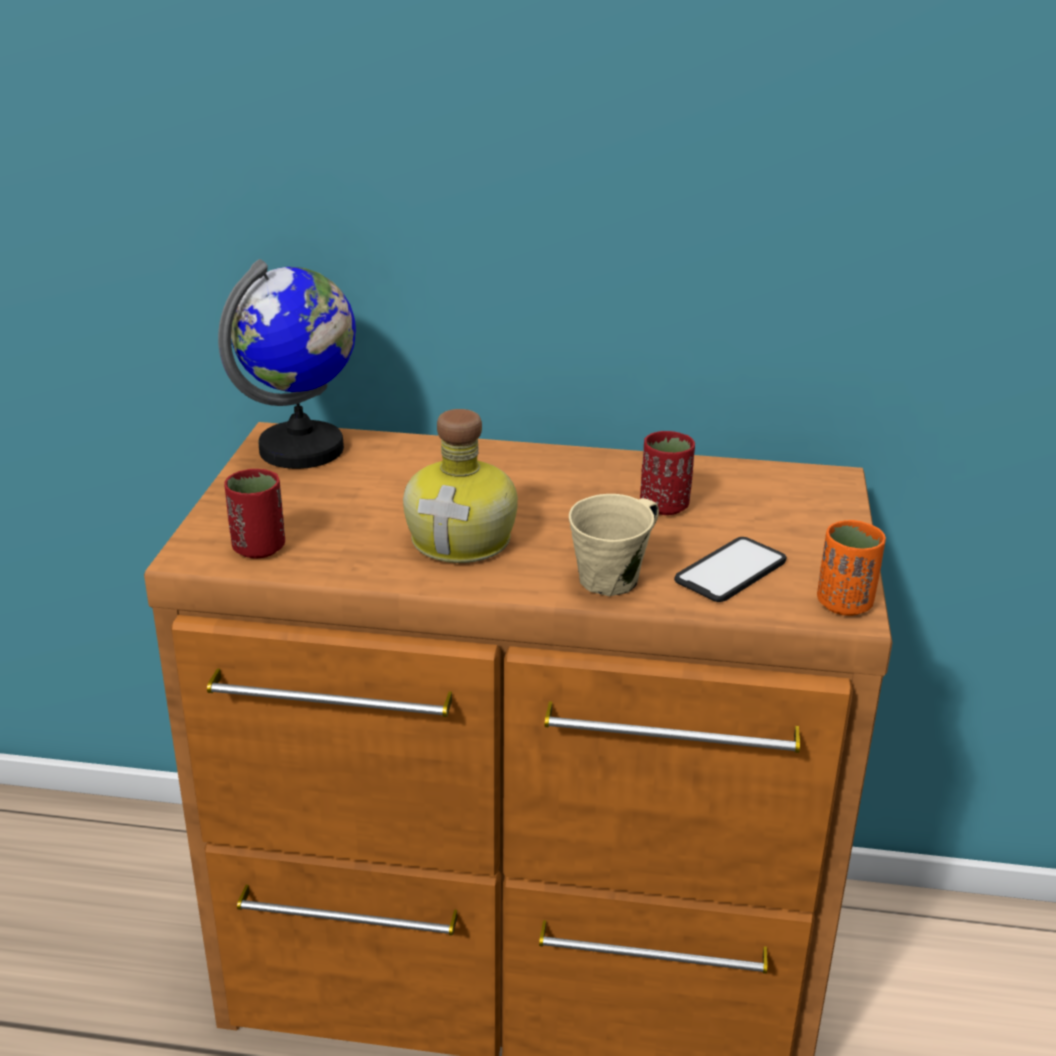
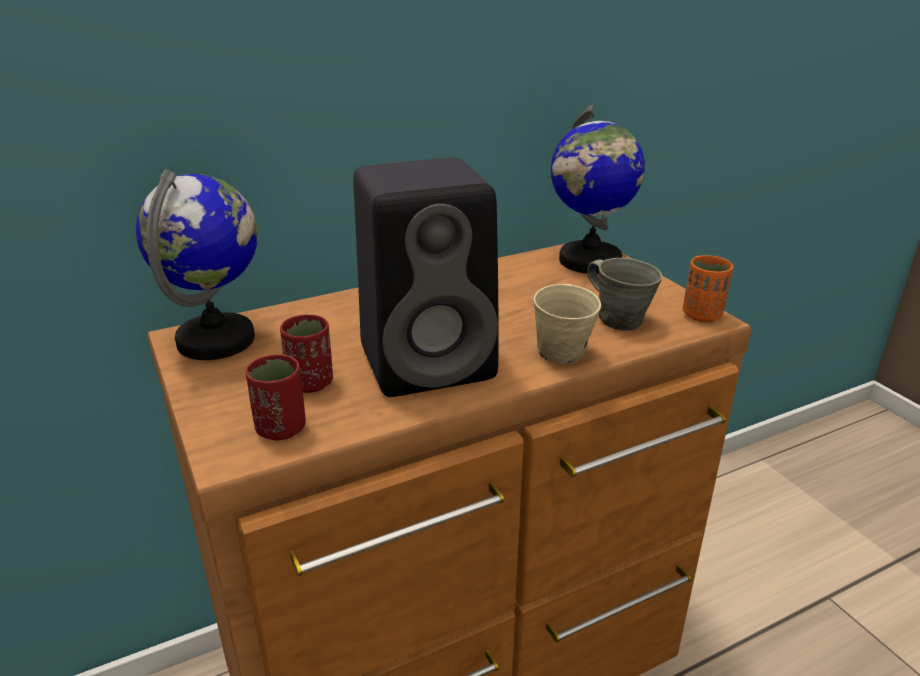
camera: 35 degrees left, 0 degrees up
(464, 540) = (431, 361): bottle -> black speaker
(664, 506) = (525, 294): red cup -> red cup (310, 383)
(730, 571) = (619, 319): phone -> grey mug
(804, 494) = (589, 261): none -> globe

